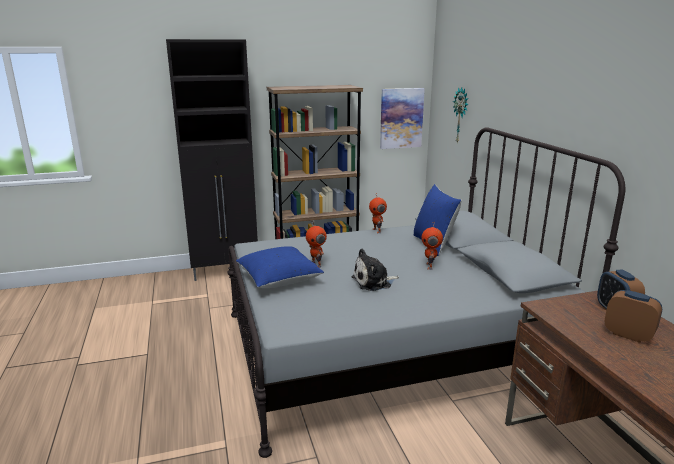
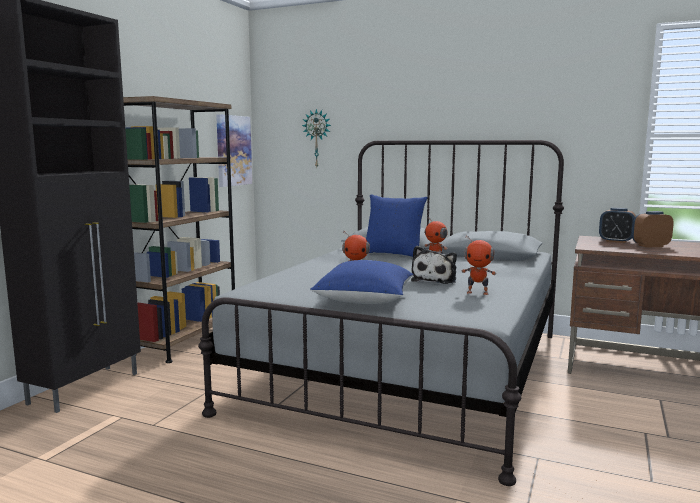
camera: 50 degrees left, 10 degrees down
(377, 231) = (324, 257): toy robot -> toy robot (478, 293)

